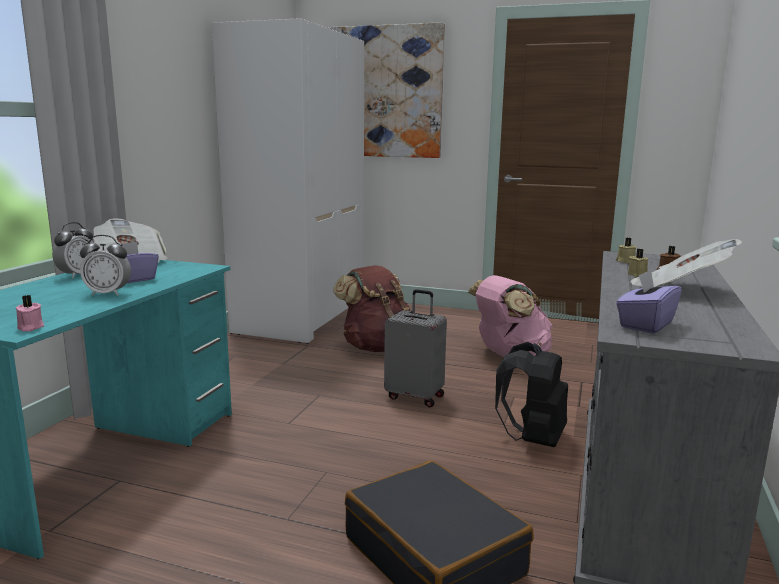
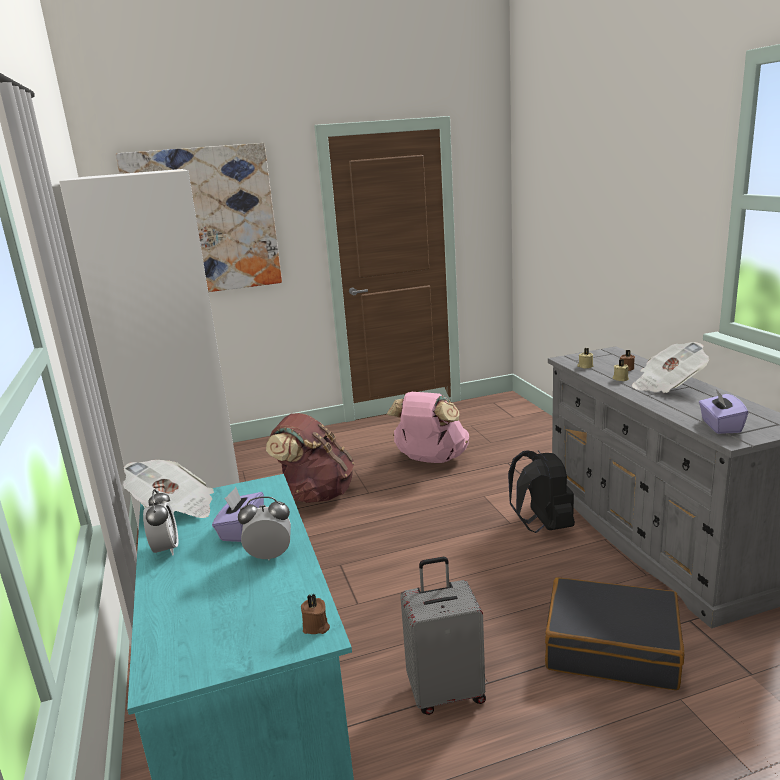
camera: 35 degrees left, 5 degrees up
(29, 328) = (316, 627): pink candle -> brown candle
(108, 294) = (269, 556): alarm clock -> alarm clock turned 150 degrees counterclockwise
(415, 396) = (417, 528): grey suitcase -> grey suitcase (446, 692)

